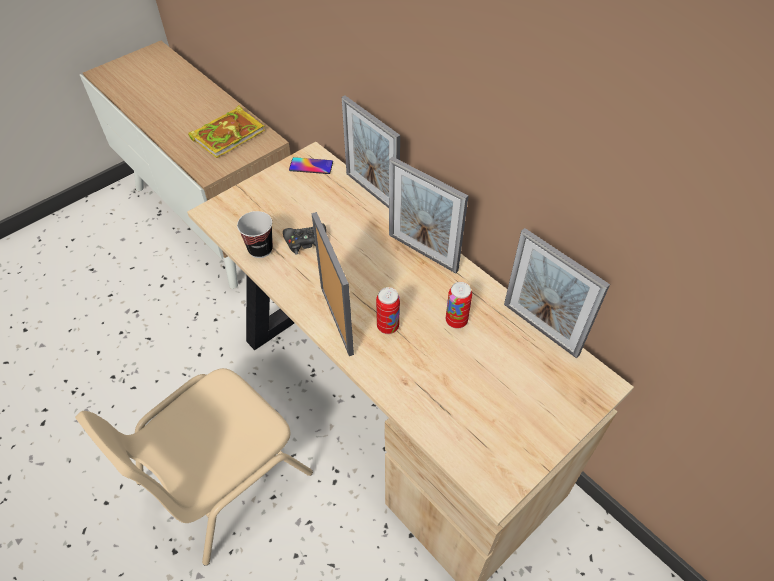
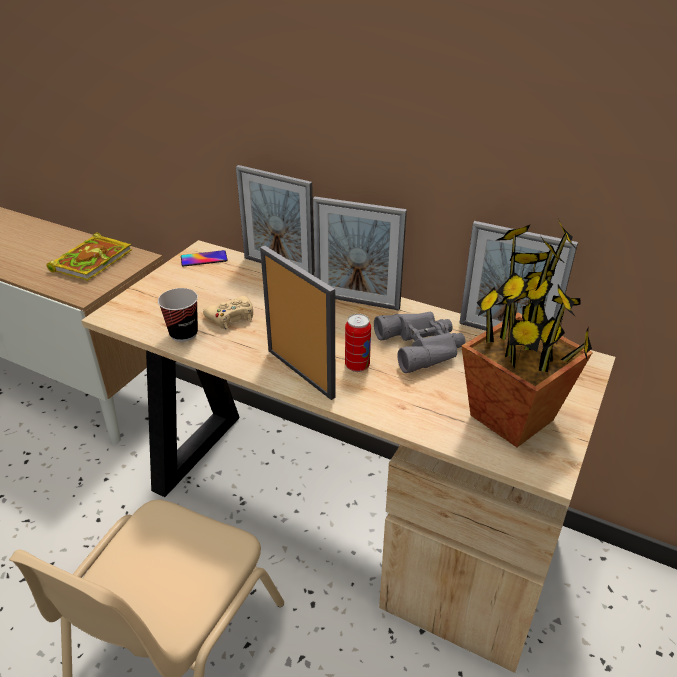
camera: 20 degrees left, 15 degrees down
(306, 242) = (231, 317): black game controller -> beige game controller
(456, 321) = (422, 346): can -> grey binoculars
(494, 424) = (512, 418): none -> potted plant

